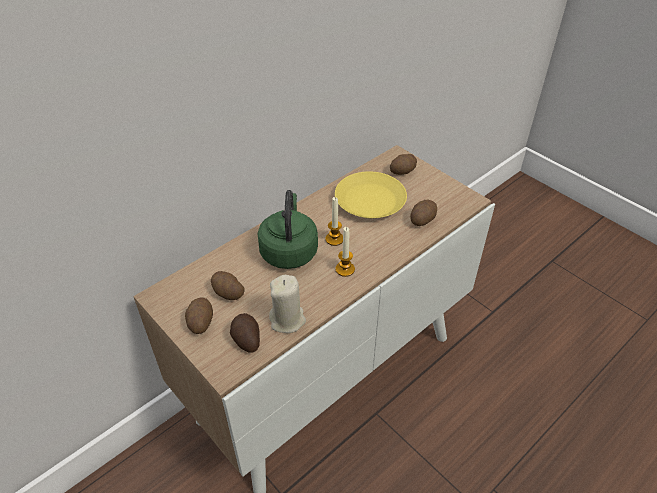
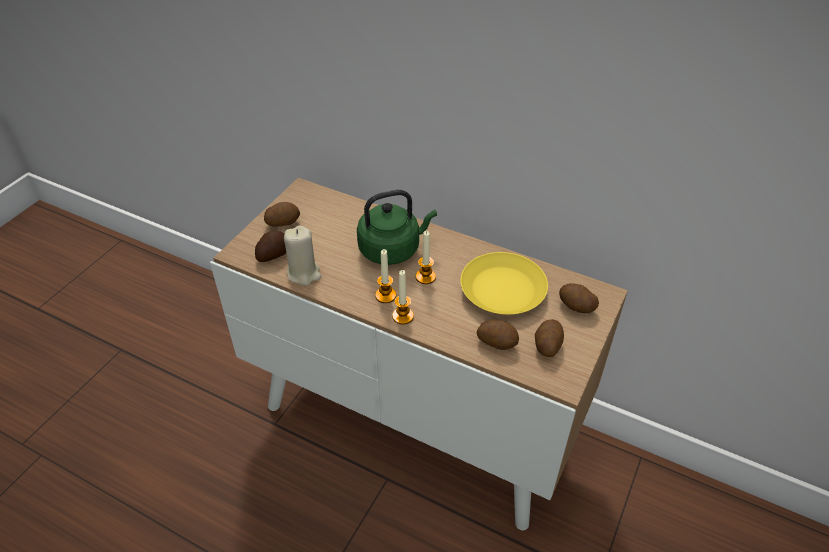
camera: 70 degrees right, 0 degrees up
(227, 293) = (321, 227): potato -> potato (547, 345)
(374, 264) = (403, 316): none -> candle

